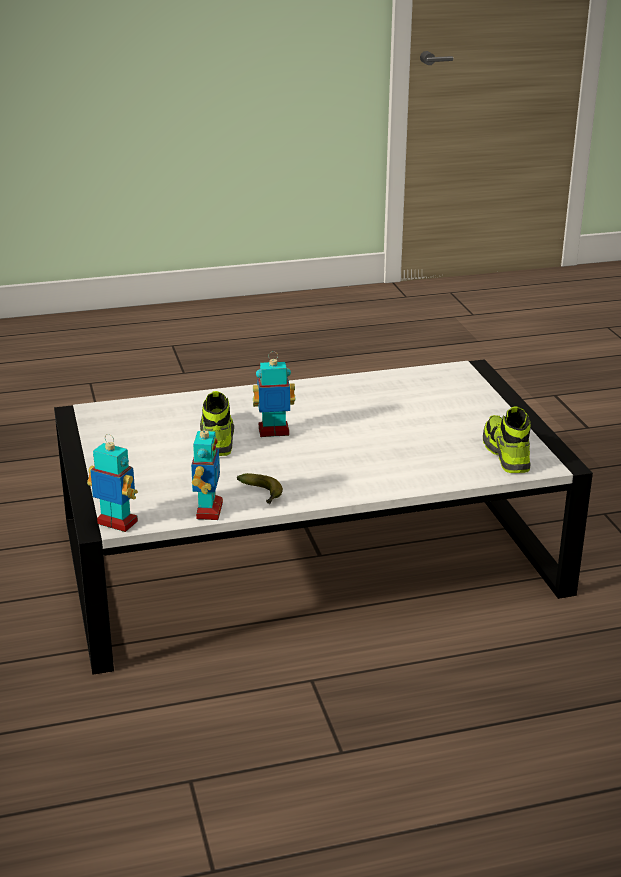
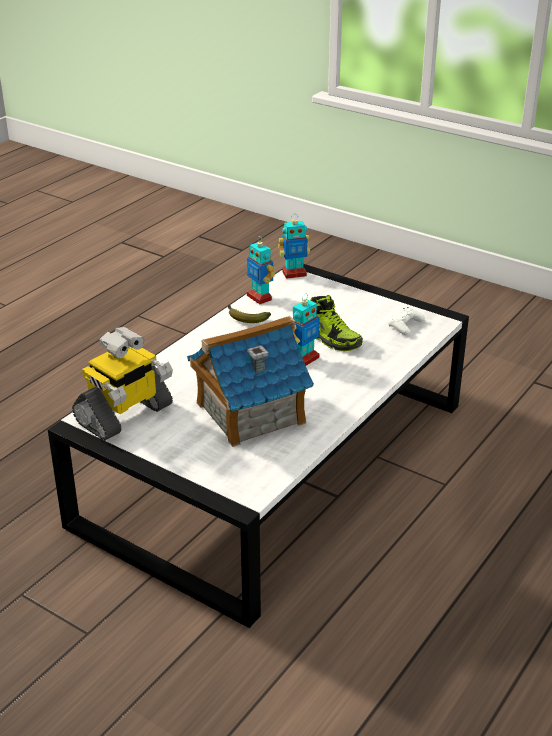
camera: 140 degrees right, 5 degrees up
(128, 421) = (405, 325): none -> white game controller
(390, 413) = (249, 413): none -> toy house
(506, 454) = (124, 415): shoe -> toy robot

